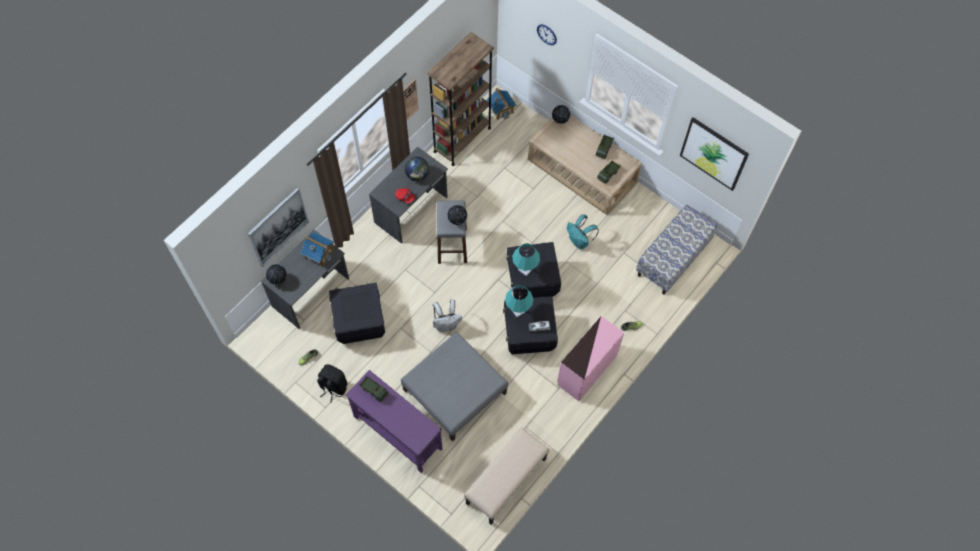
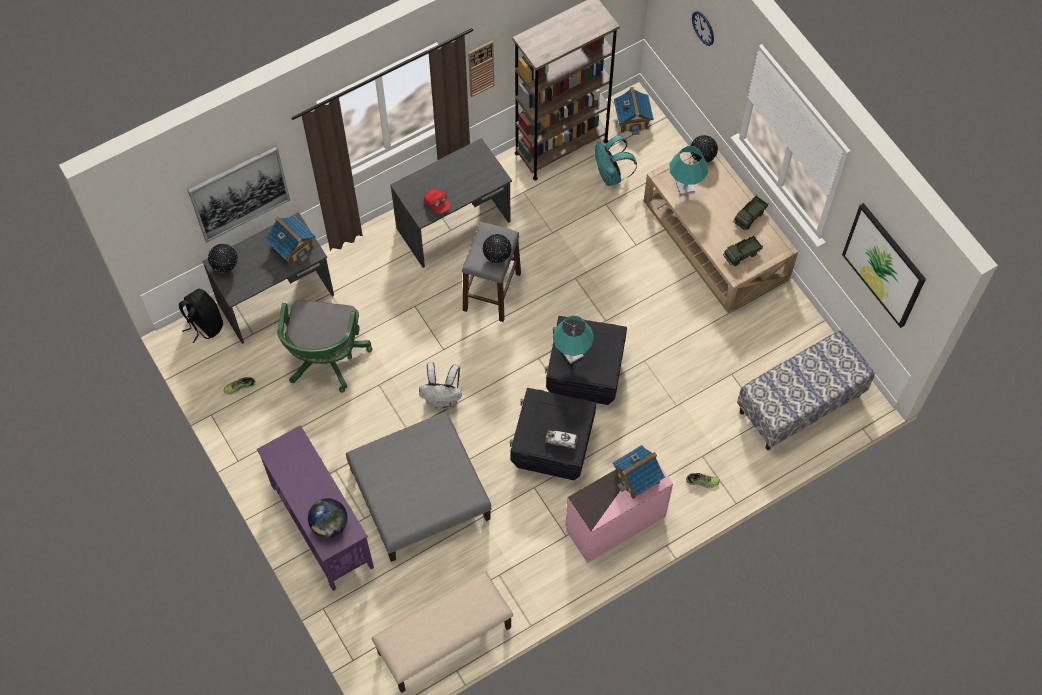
camera: 20 degrees right, 0 degrees up
(333, 387) = (258, 437): black backpack -> black backpack (204, 324)
(359, 322) = (325, 359): black storage box -> green office chair
(374, 391) = (296, 456): toy truck -> none
(417, 175) = (466, 178): globe -> globe (329, 525)
(518, 310) = (540, 408): turquoise table lamp -> turquoise table lamp (685, 187)
(580, 241) = (674, 339): turquoise backpack -> turquoise backpack (611, 176)
(600, 335) = (637, 477): none -> toy house

